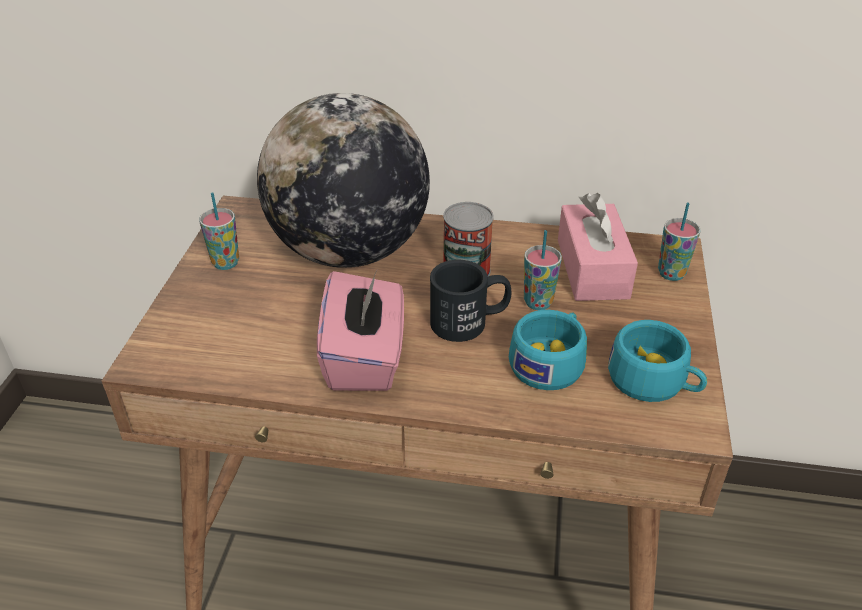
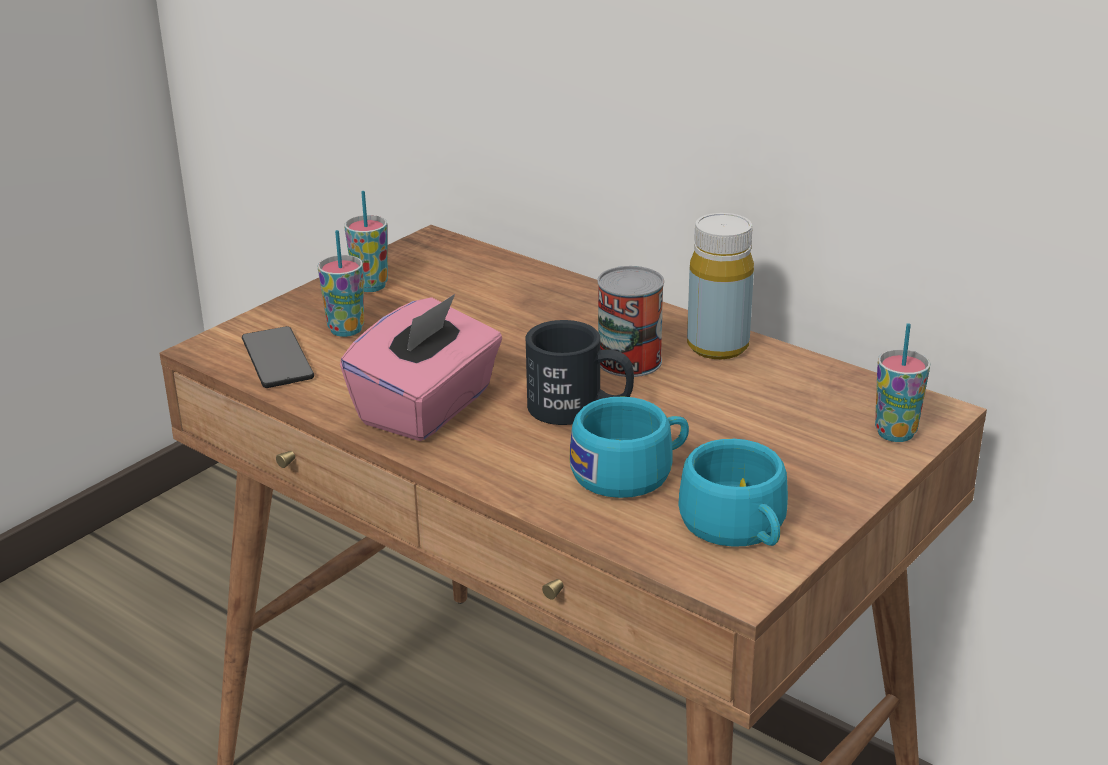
camera: 30 degrees right, 10 degrees down
(210, 354) = (277, 359): none -> phone
(349, 251) = (513, 308): globe -> none
(510, 241) = (717, 346): none -> yellow bottle
(538, 302) = (682, 414): cup -> cup (346, 330)
(592, 268) = (792, 400): pink tissue box -> none

